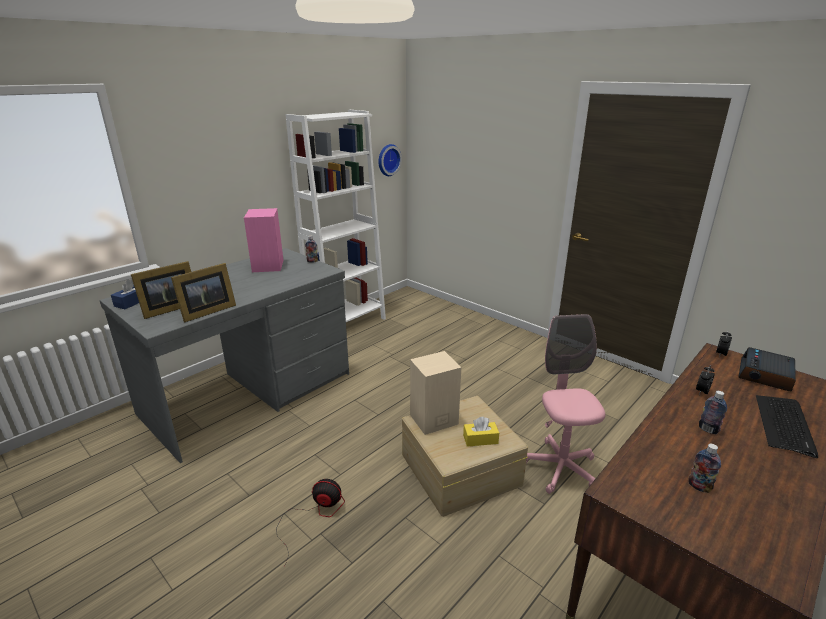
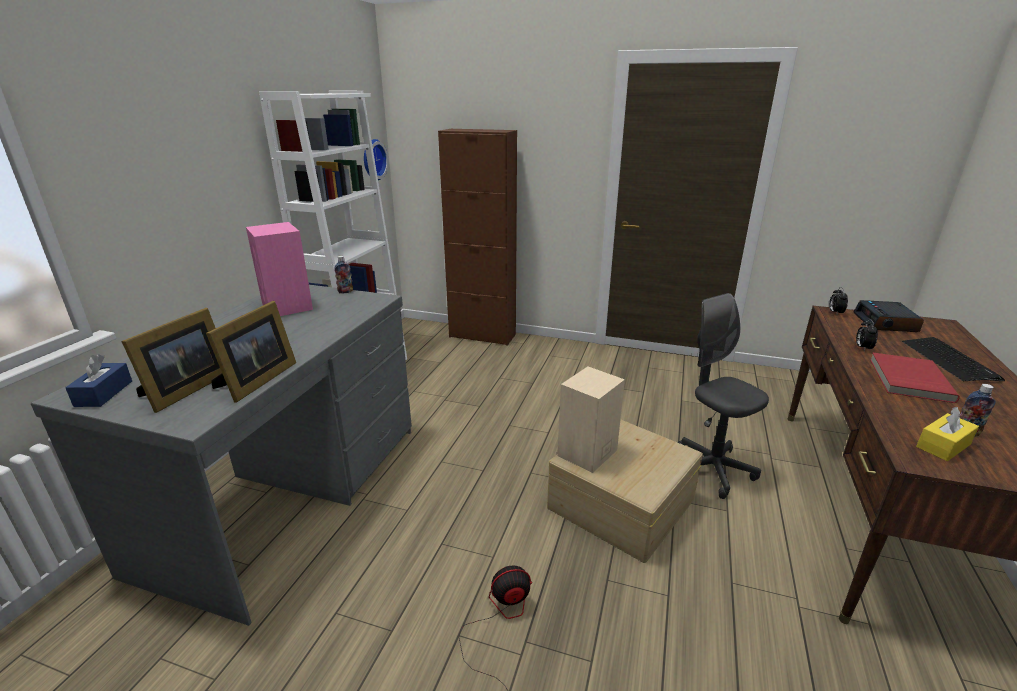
camera: 25 degrees left, 0 degrees up
(455, 312) = (482, 335): none -> brown cabinet
(480, 439) = (653, 459): yellow tissue box -> yellow tissue box (943, 445)
(560, 468) = (711, 469): pink office chair -> grey office chair
(708, 429) = (908, 379): bottle -> red book

